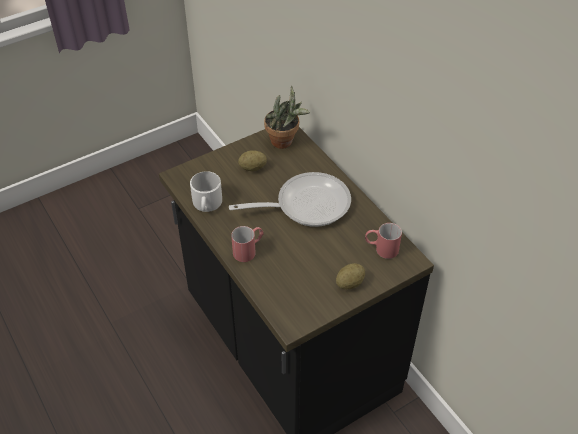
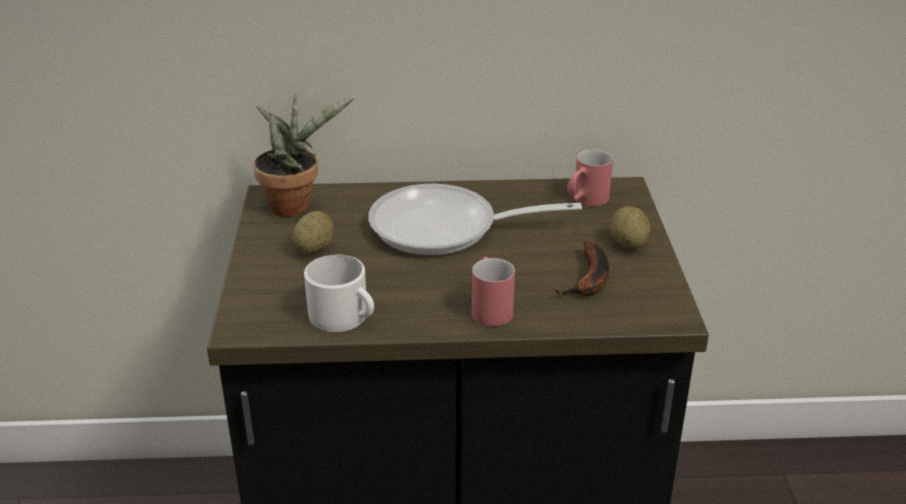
camera: 60 degrees left, 15 degrees down
(301, 279) = (590, 280): none -> banana
(306, 205) = (445, 229): frying pan -> frying pan turned 105 degrees counterclockwise

